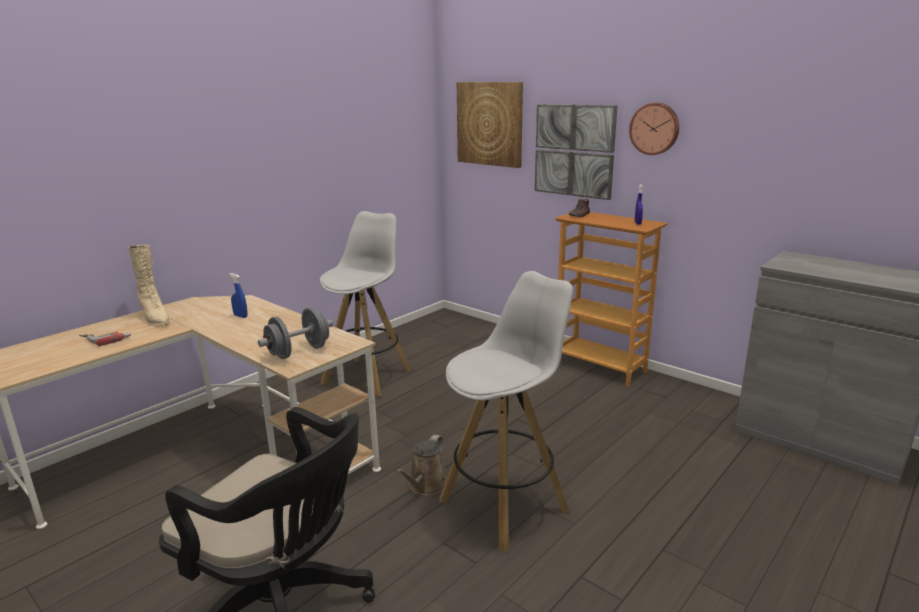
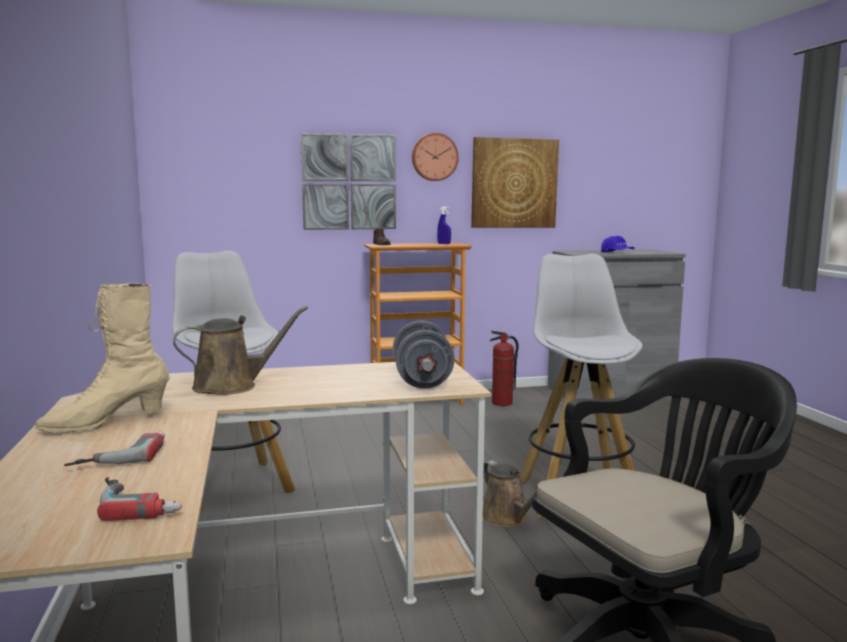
camera: 55 degrees left, 10 degrees down
(47, 363) = (142, 501): none -> power drill
(155, 318) = (106, 422): beige boot -> beige boot turned 150 degrees clockwise
(240, 316) = (232, 386): blue spray bottle -> brown watering can
(490, 123) = (229, 156): picture -> picture (514, 183)
(665, 400) = (502, 403): none -> fire extinguisher
(837, 273) = (617, 253): none -> blue cap

